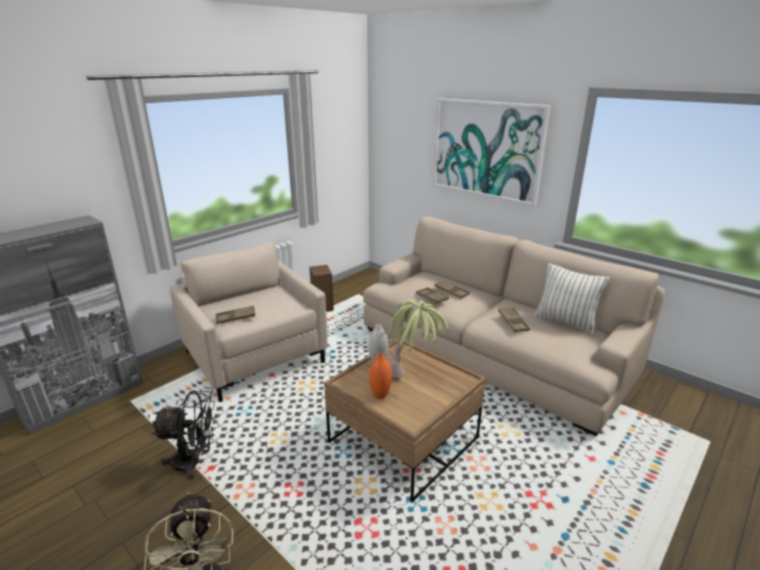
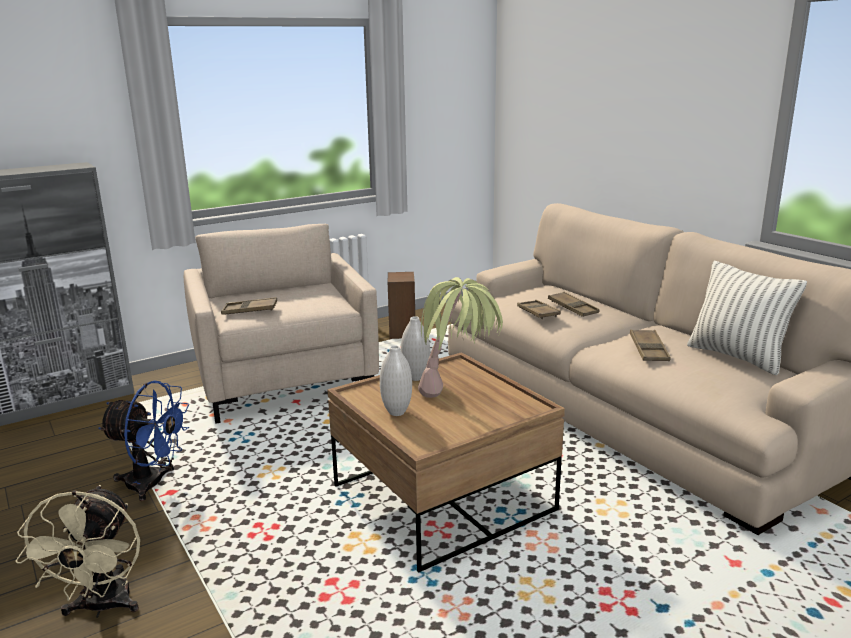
camera: 15 degrees right, 5 degrees down
(194, 462) = (153, 484): black fan -> blue fan
(380, 395) = (396, 412): orange vase -> white vase
(487, 149) = (650, 101): picture -> none

